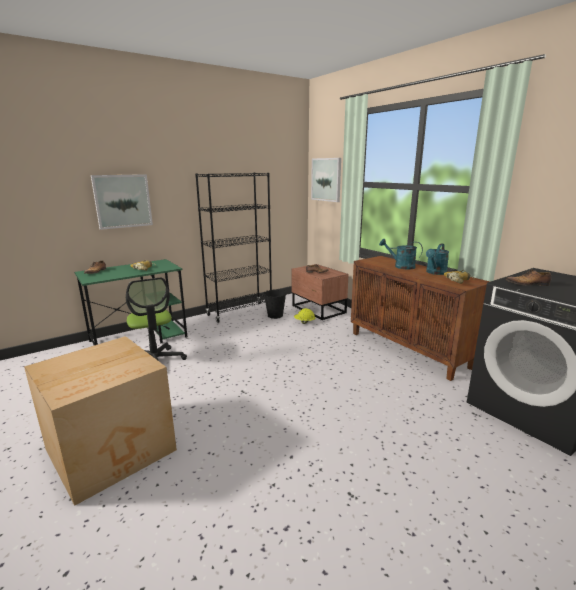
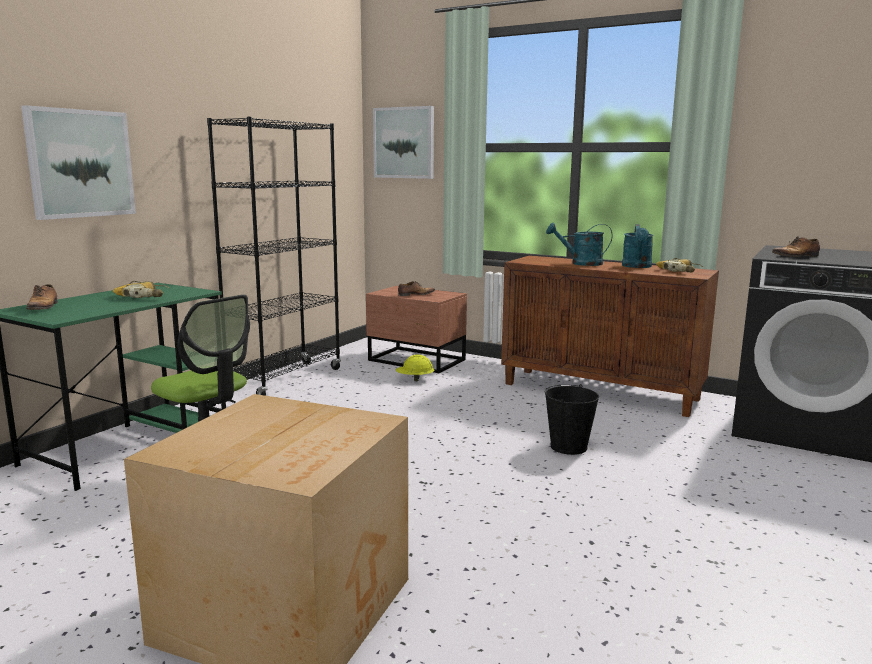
camera: 25 degrees left, 5 degrees down
(275, 315) = (355, 377): black bucket -> black bucket (569, 447)

